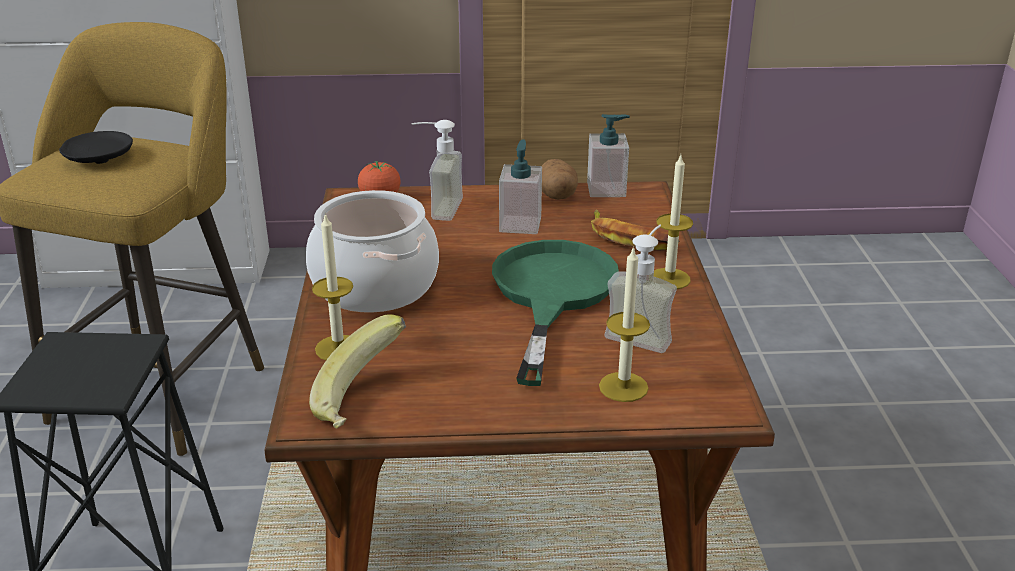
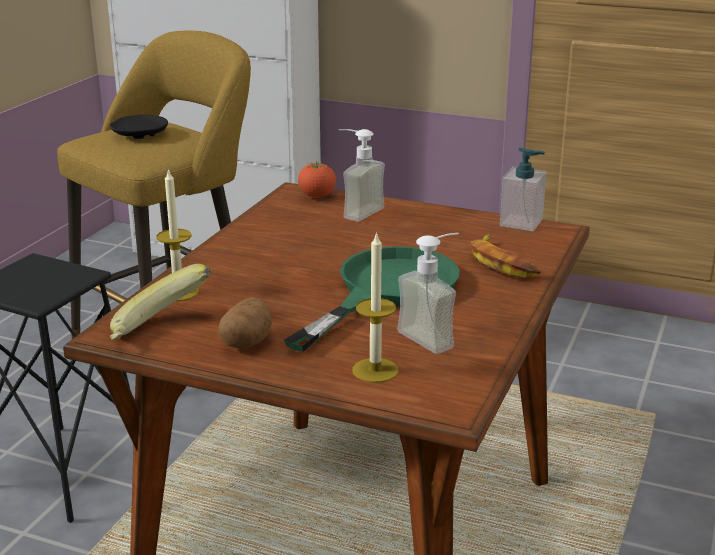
camera: 25 degrees right, 5 degrees down
(374, 285) = (249, 255): cooking pot -> none
(520, 224) = (414, 235): soap dispenser -> none
(557, 195) = (471, 219): potato -> potato (247, 341)
(669, 279) = (505, 301): candle -> none

